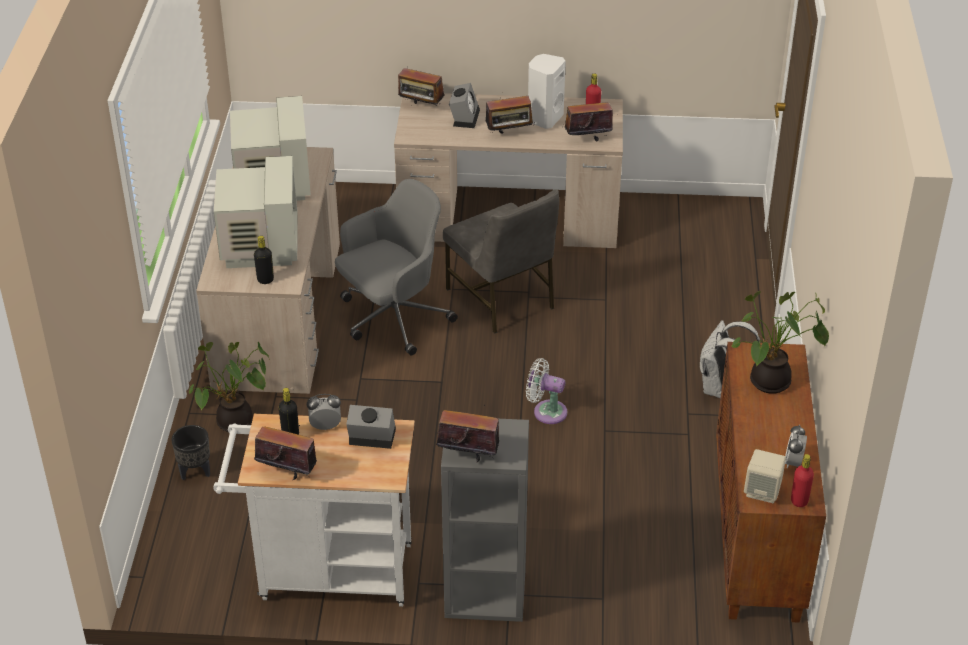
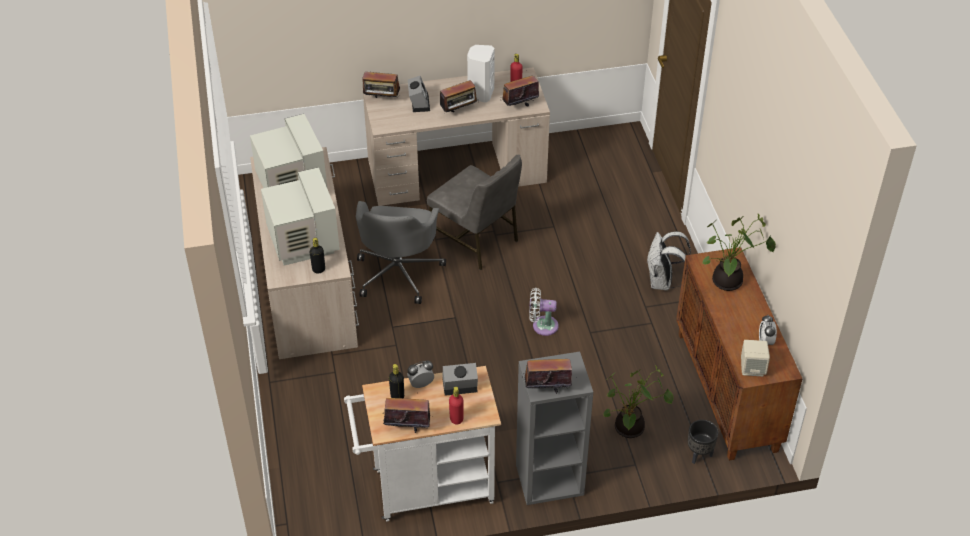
camera: 15 degrees left, 5 degrees up
(195, 471) = (293, 429): black planter -> black planter (699, 454)
(234, 424) = (309, 384): potted plant -> potted plant (630, 430)
(393, 318) = (399, 272): grey office chair -> grey office chair turned 150 degrees clockwise
(799, 501) = (780, 370): red bottle -> red bottle (456, 419)

